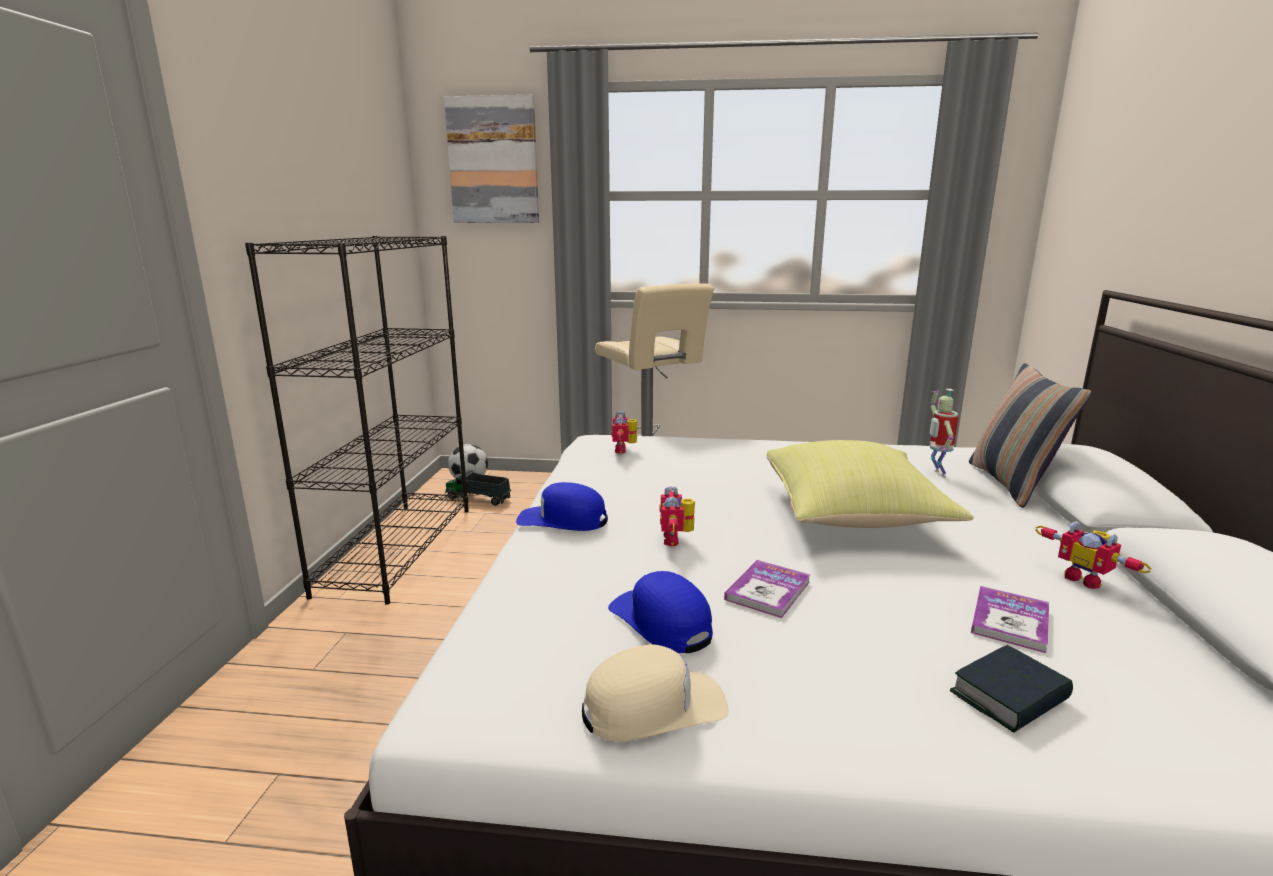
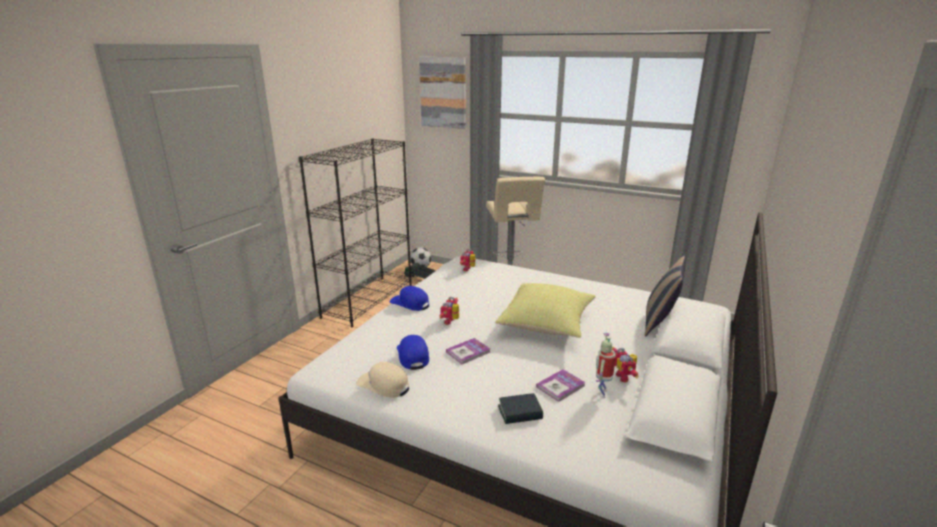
camera: 20 degrees right, 5 degrees up
(654, 707) = (383, 385): beige cap -> beige cap turned 150 degrees counterclockwise
(936, 473) = (623, 309): toy robot -> toy robot (601, 393)

